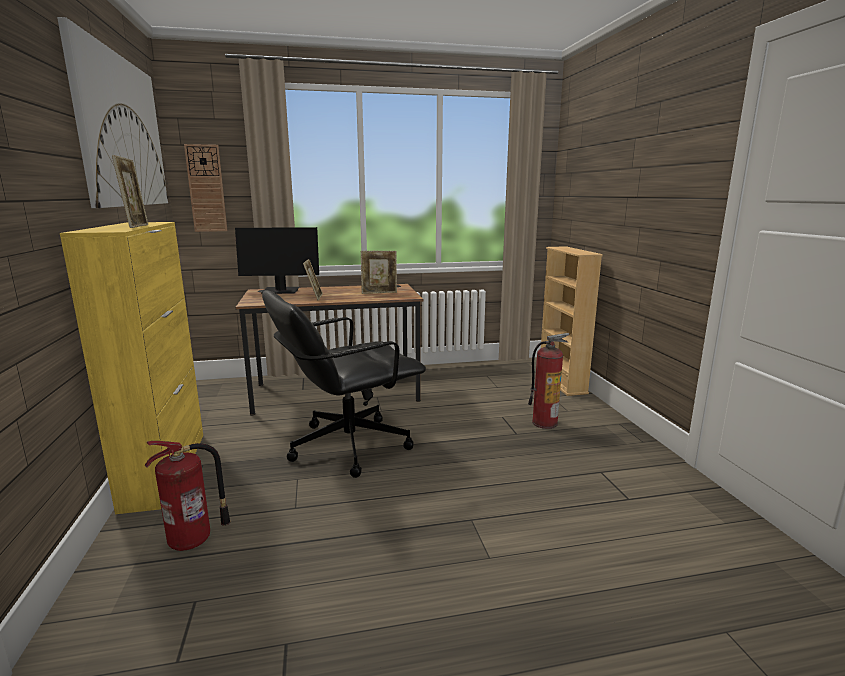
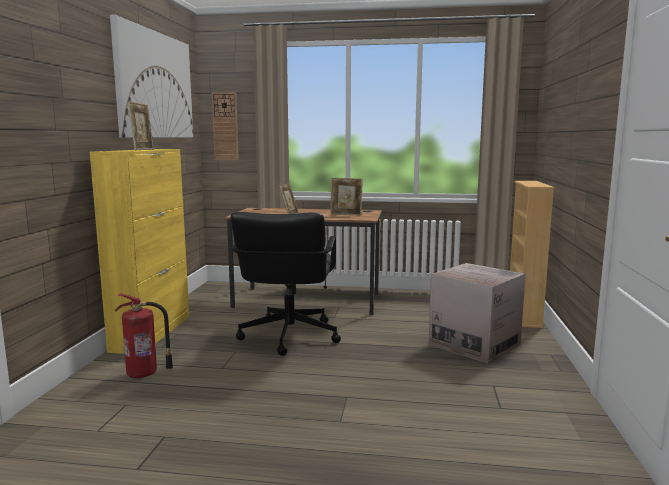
camera: 20 degrees right, 5 degrees down
(281, 291) = (270, 210): monitor -> none
(347, 445) = (288, 336): black office chair -> black office chair turned 75 degrees counterclockwise
(544, 423) = (474, 344): fire extinguisher -> cardboard box

